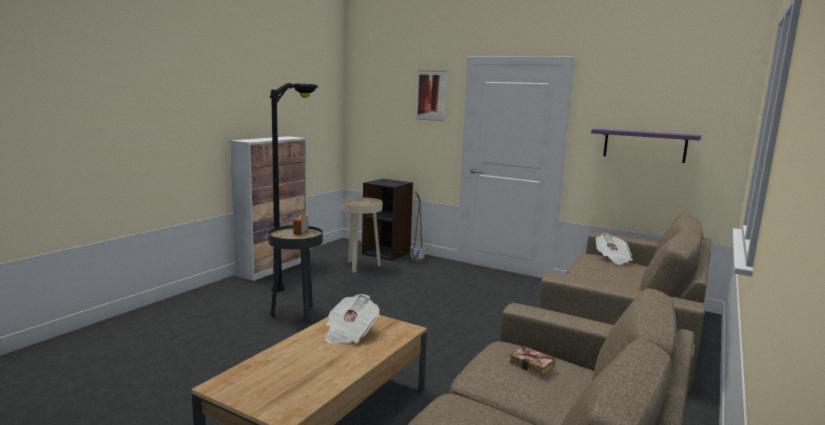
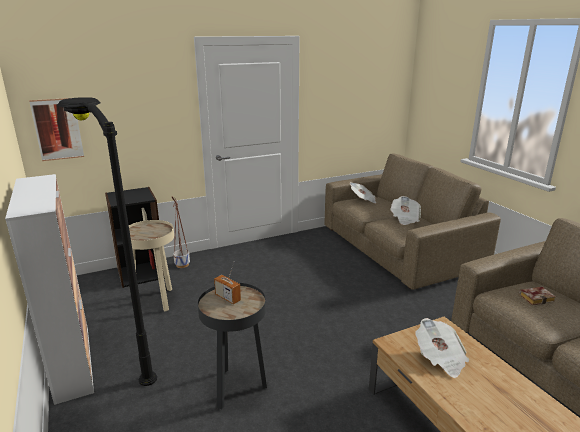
camera: 55 degrees left, 10 degrees up
(431, 95) = (154, 84): picture -> picture (57, 129)
(607, 281) = (405, 218): none -> newspaper
(644, 145) = (353, 107): purple shelf -> none

